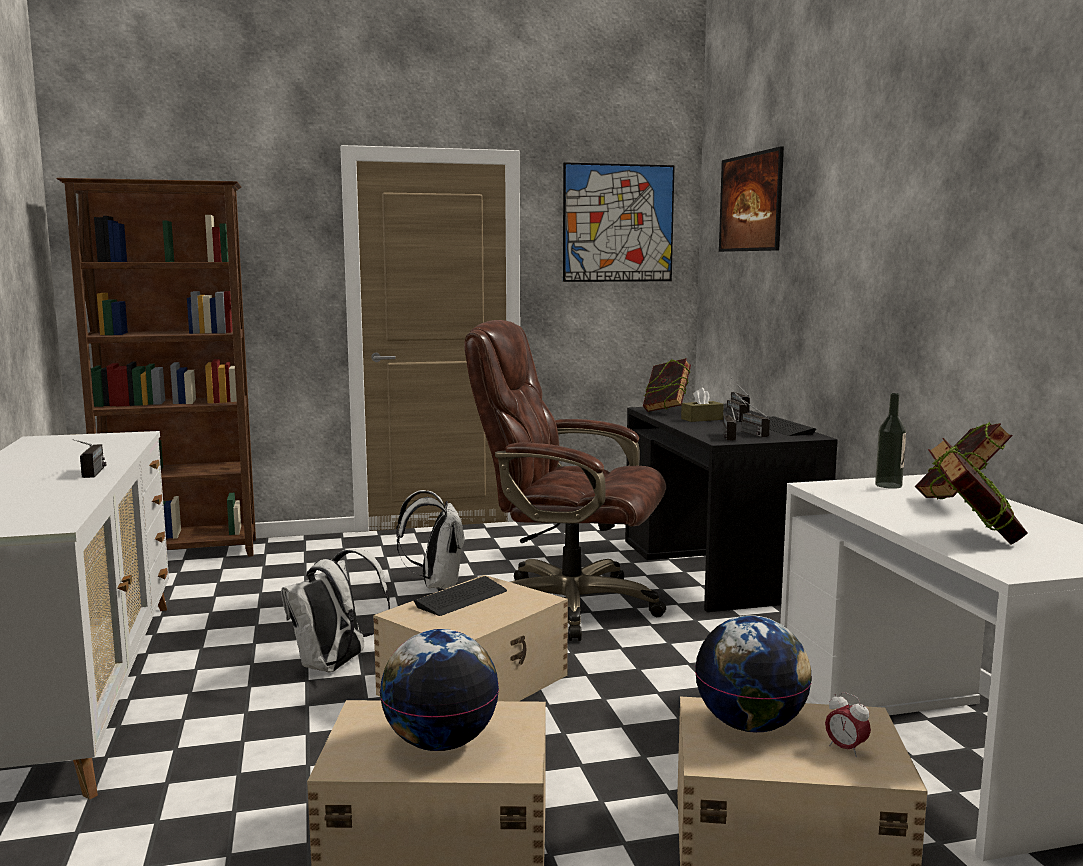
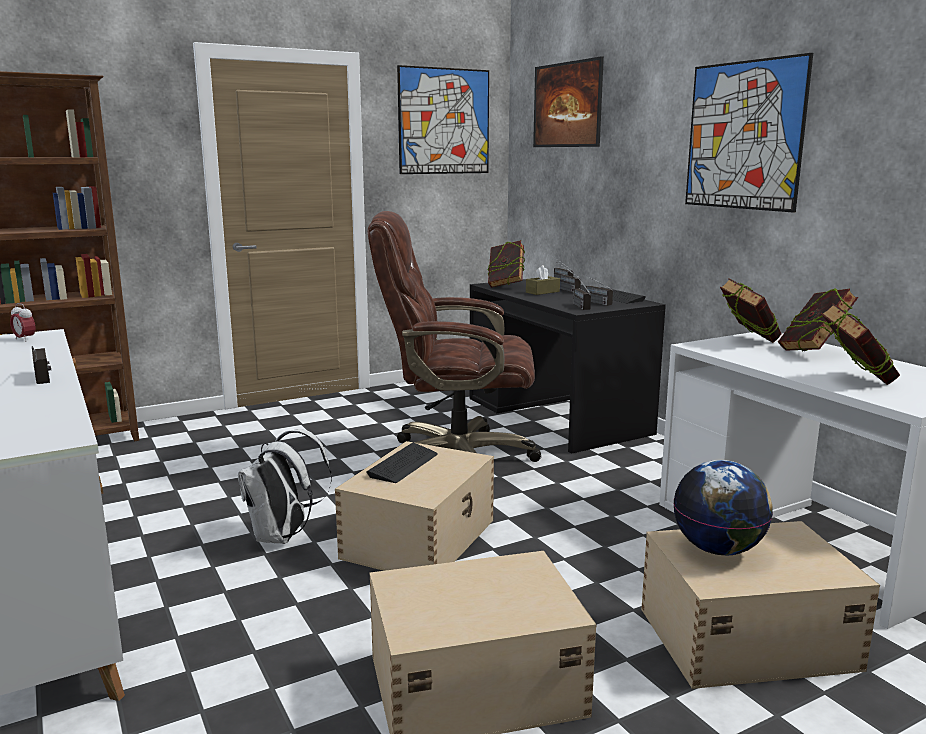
camera: 15 degrees left, 5 degrees up
(436, 585) = (331, 452): white backpack -> none
(440, 743) = (484, 600): globe -> none
(845, 749) = (800, 559): alarm clock -> alarm clock (24, 339)
(888, 485) = (747, 341): bottle -> book
(913, 236) = (743, 135): none -> picture

